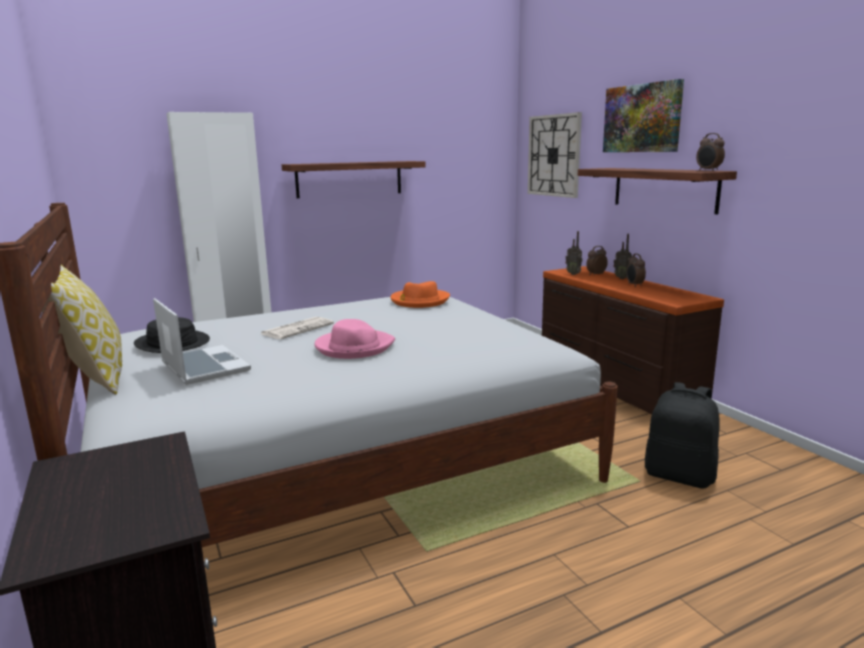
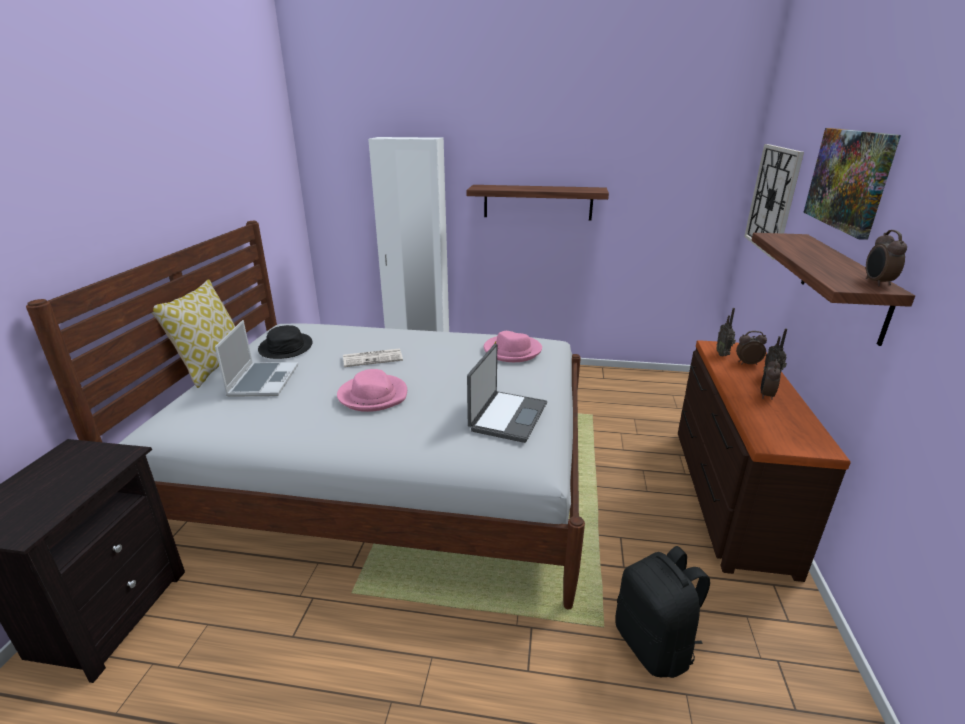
camera: 35 degrees right, 10 degrees up
(419, 301) = (512, 351): orange hat -> pink hat
(494, 331) = (507, 417): none -> laptop

